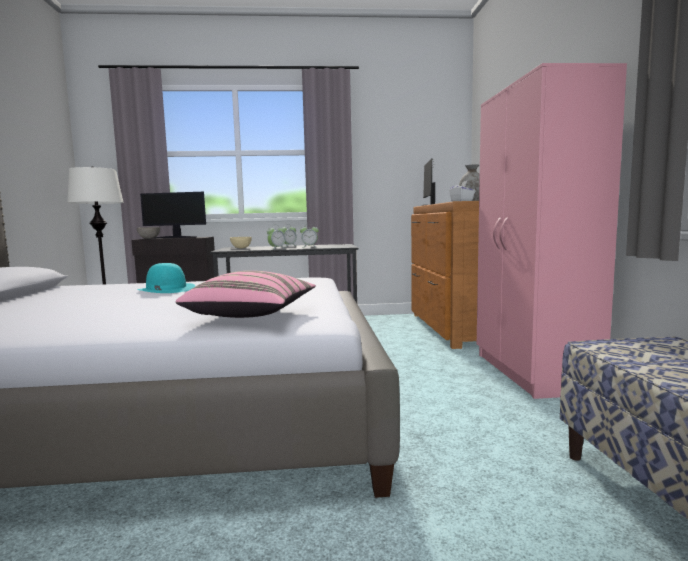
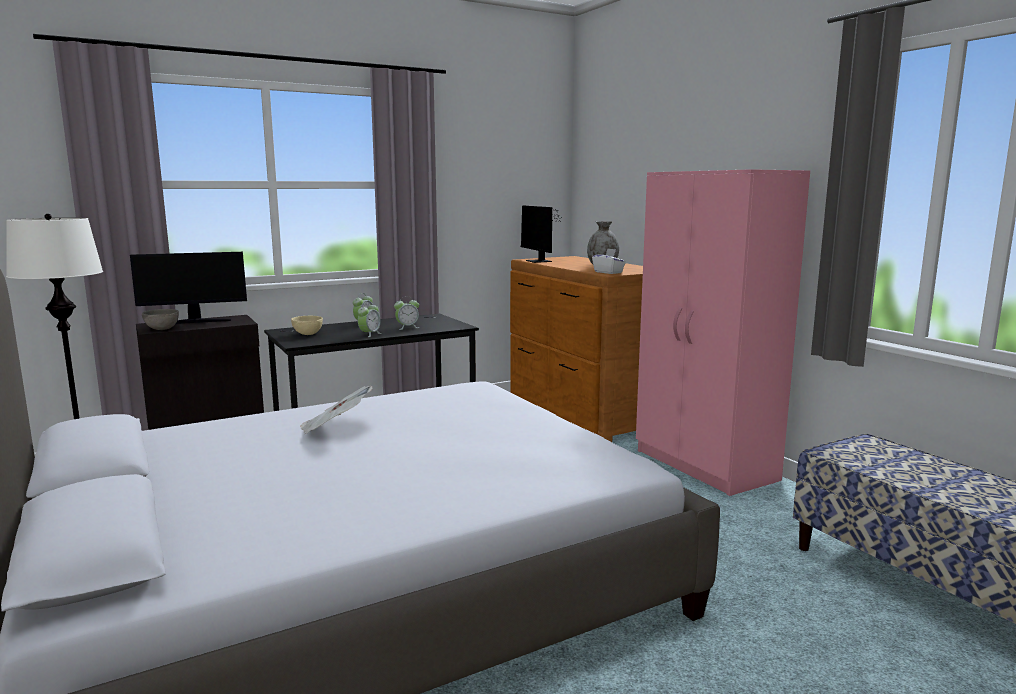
camera: 25 degrees left, 5 degrees up
(166, 289) = (335, 429): turquoise hat -> newspaper
(252, 315) = (558, 467): pink pillow -> none

